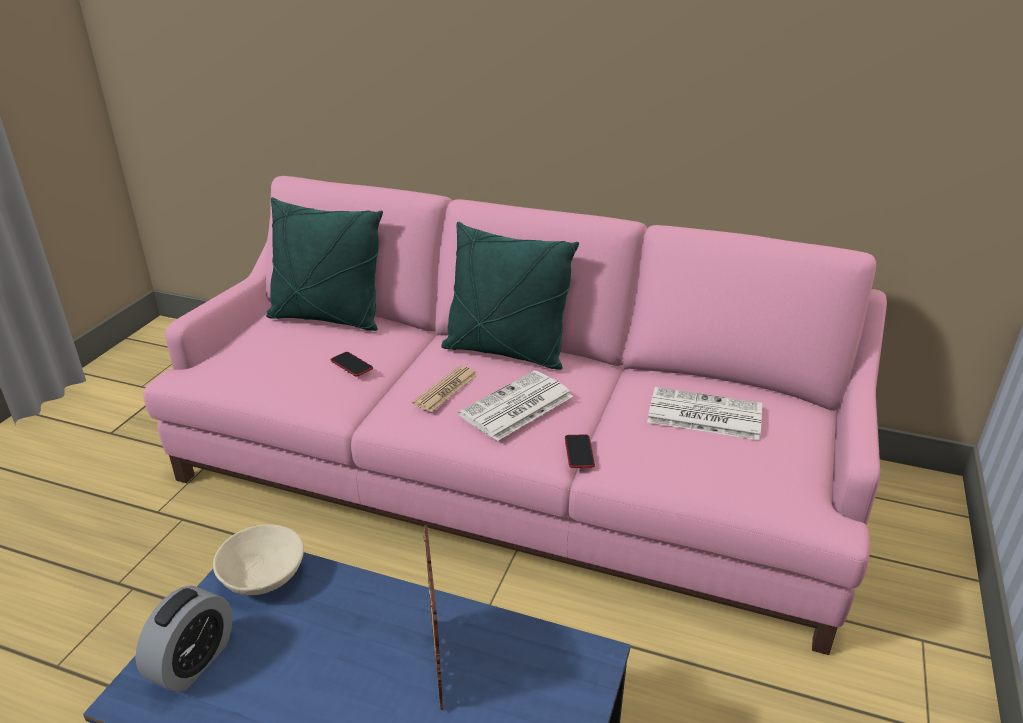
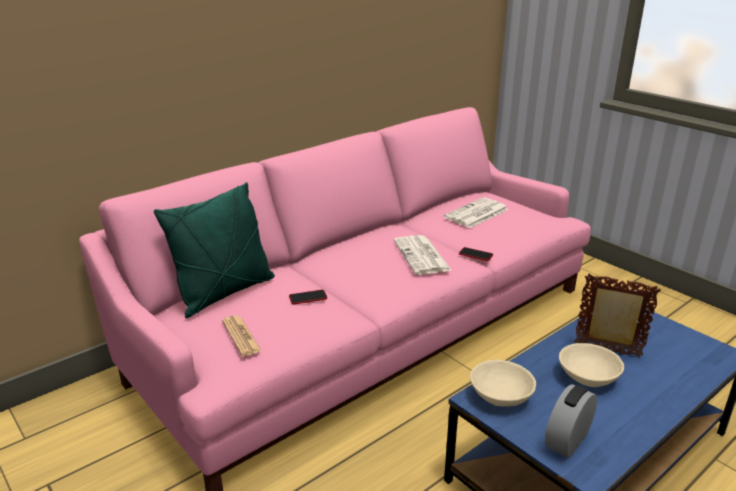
camera: 60 degrees left, 5 degrees down
(193, 662) = (567, 440): alarm clock -> alarm clock turned 105 degrees counterclockwise
(348, 655) = (587, 378): none -> beige bowl
(446, 389) = (380, 272): newspaper -> newspaper (241, 336)
(506, 352) = (355, 244): green pillow -> none

